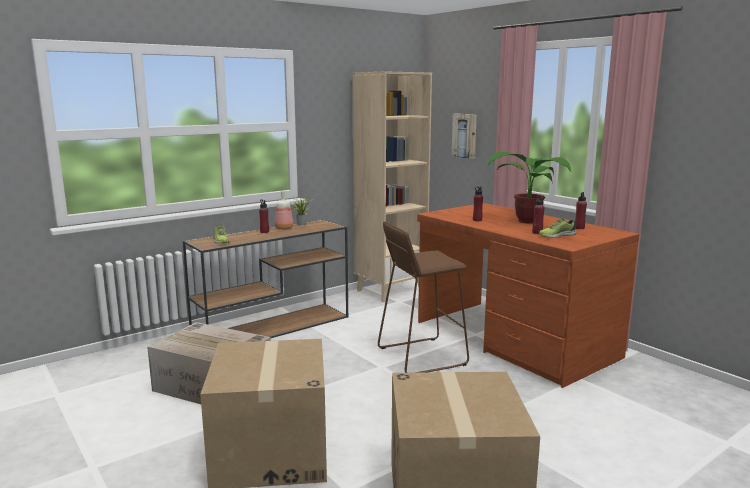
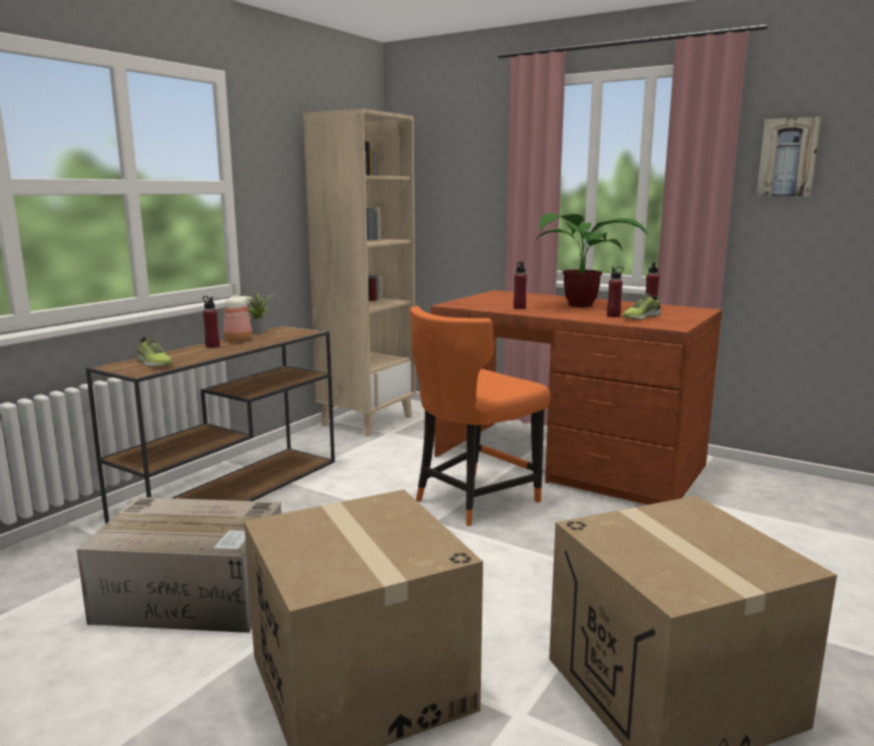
camera: 20 degrees left, 0 degrees up
(421, 356) = (472, 500): brown stool -> orange chair
(465, 135) = (453, 204): picture -> picture (788, 157)

